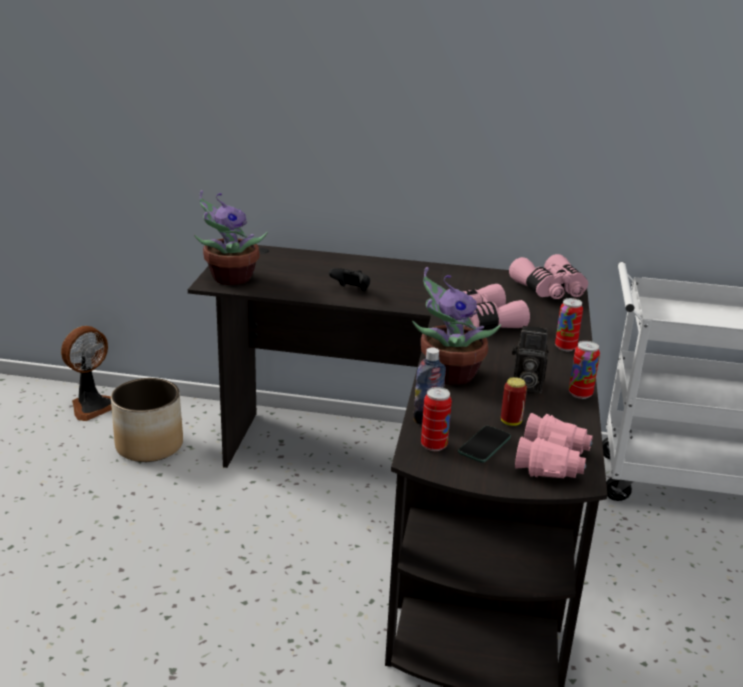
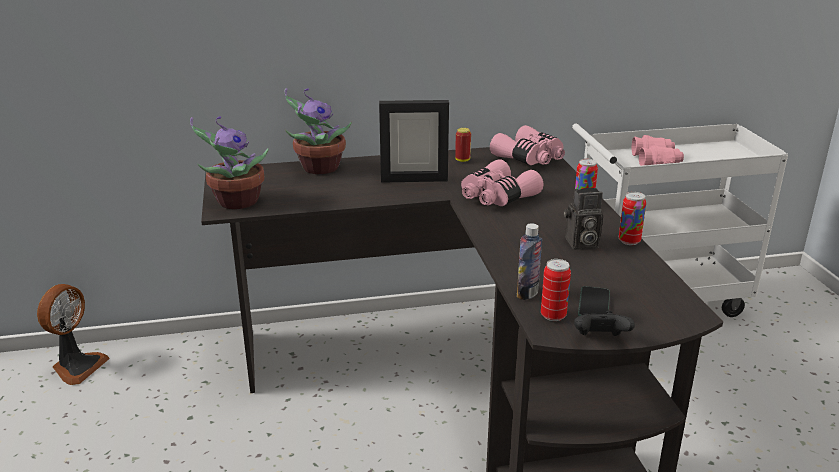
camera: 20 degrees left, 0 degrees up
(150, 445) = (163, 391): planter -> none
(351, 290) = (361, 191): black game controller -> black game controller (600, 339)
(412, 289) = (414, 179): none -> picture frame
(448, 374) = (509, 249): potted plant -> potted plant (318, 168)
(511, 422) = (597, 278): can -> can (462, 160)
(552, 461) = (659, 304): pink binoculars -> pink binoculars (656, 161)

